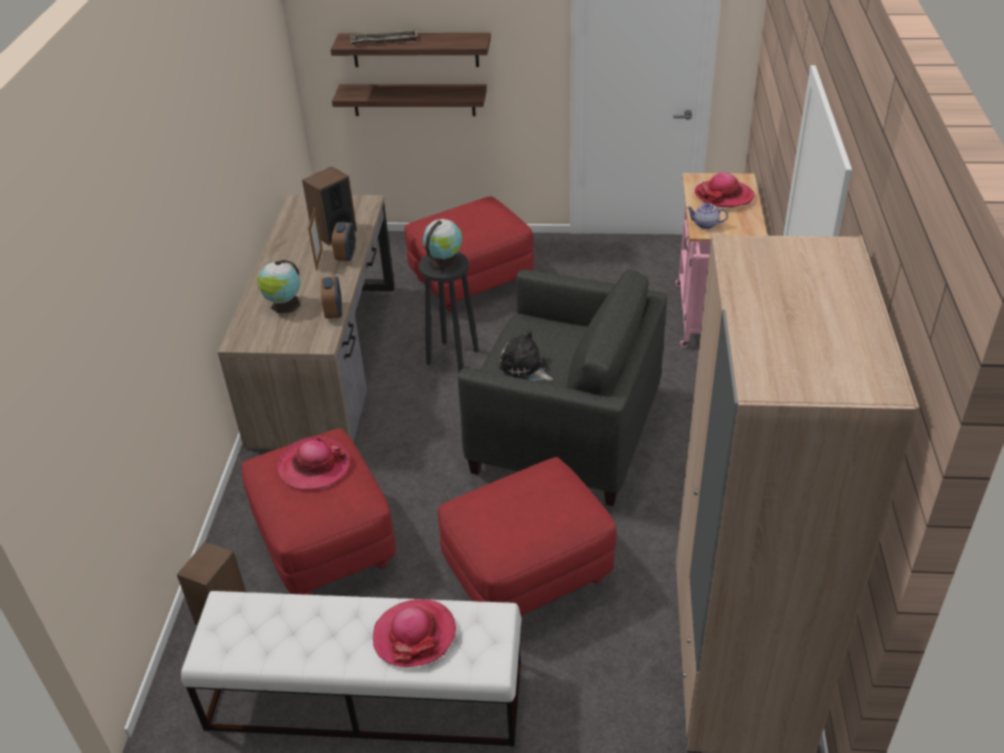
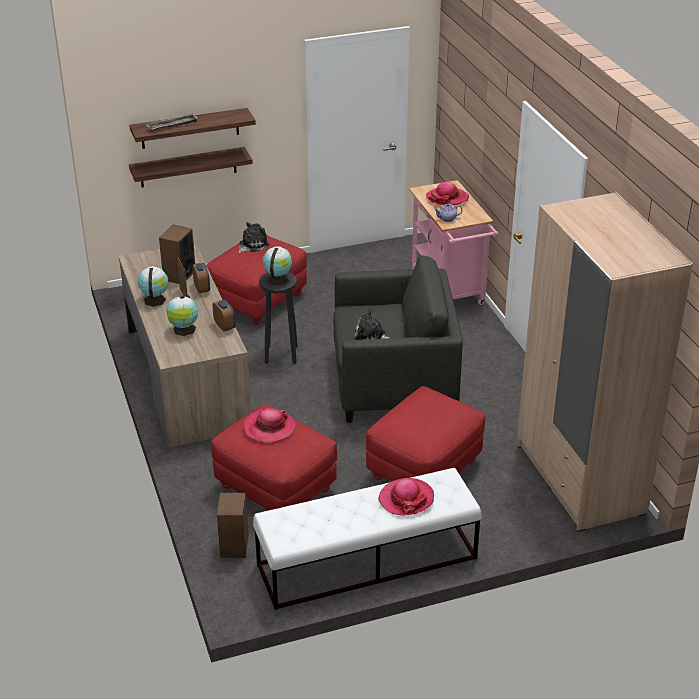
camera: 25 degrees left, 5 degrees down
(283, 257) = (154, 299): none -> globe
(470, 211) = (252, 245): none -> plush toy

